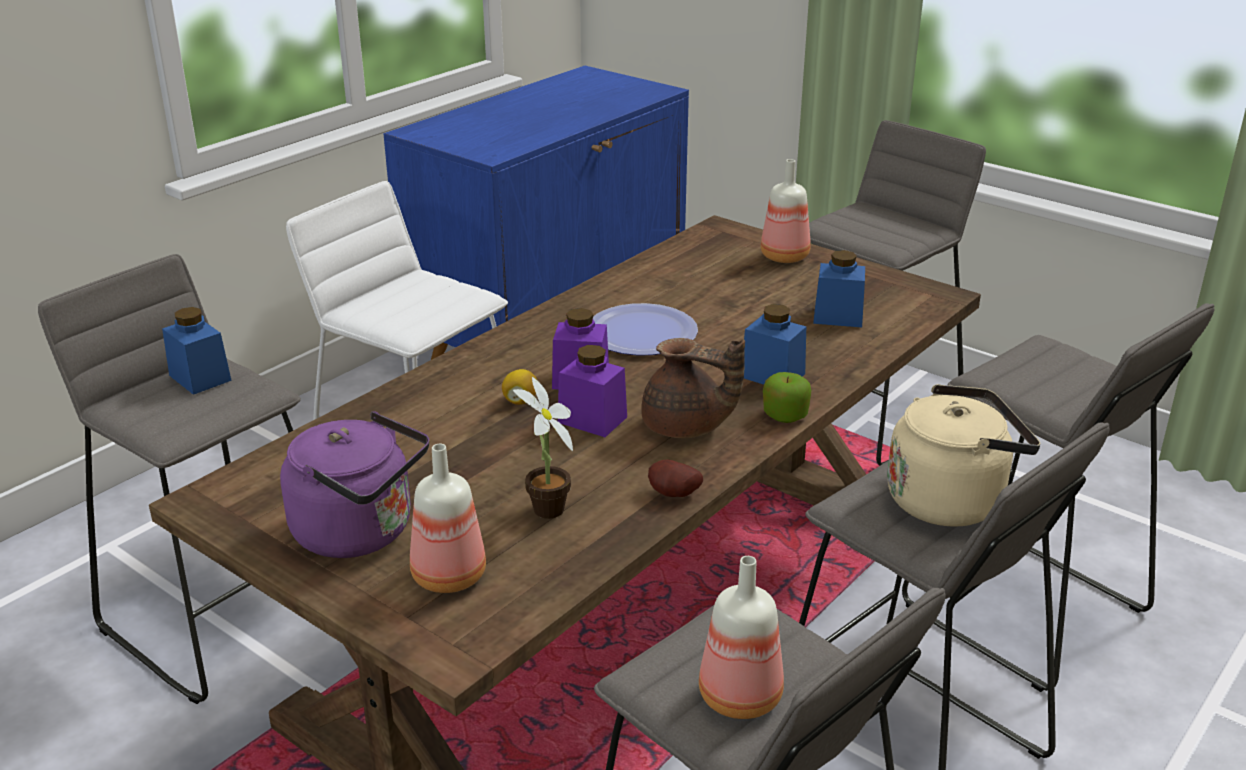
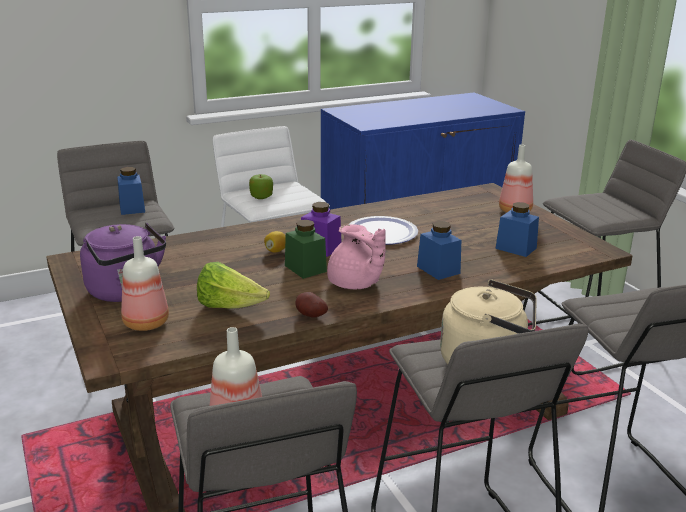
camera: 25 degrees right, 5 degrees down
(546, 513) = (229, 307): potted plant -> lettuce
(592, 420) = (305, 268): purple jar -> green jar
(686, 428) = (355, 284): brown teapot -> pink teapot
(785, 415) = (423, 292): apple -> apple (261, 196)

